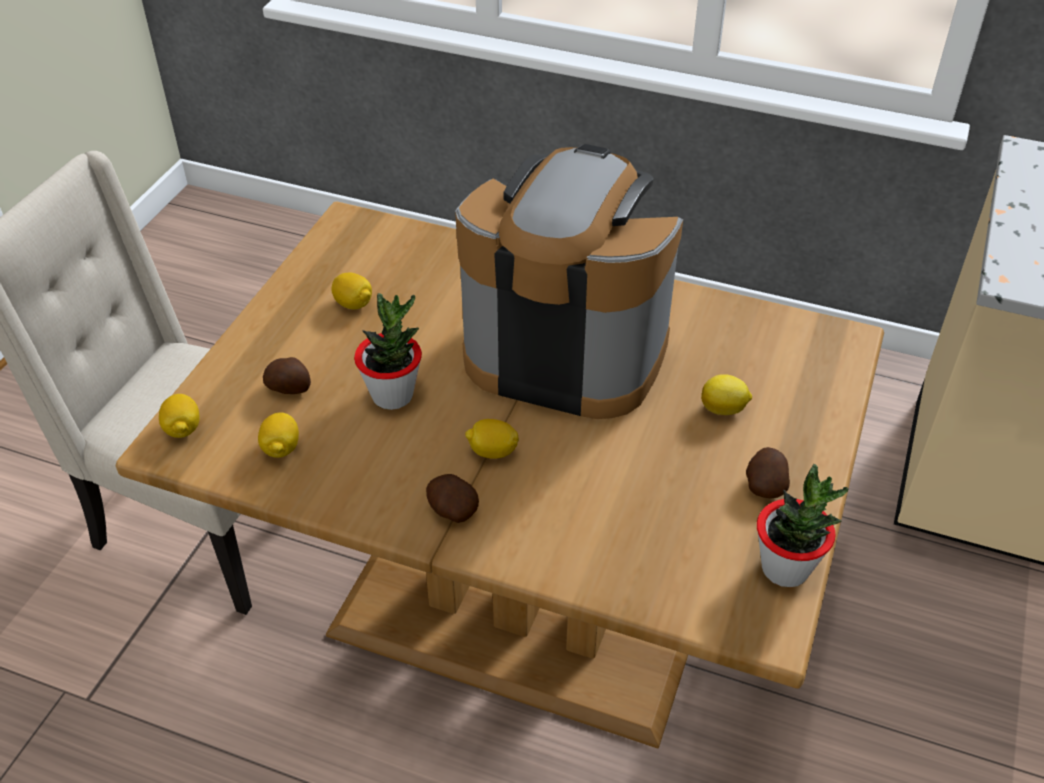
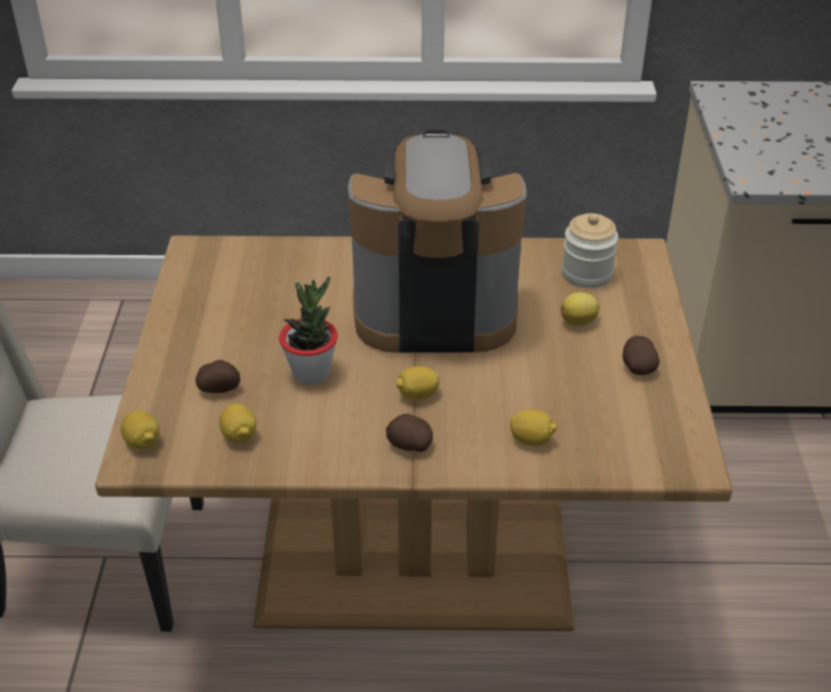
camera: 20 degrees left, 5 degrees down
(353, 304) = (237, 312): lemon -> lemon (531, 440)
(764, 351) = (587, 273): none -> jar
(785, 568) = (682, 420): potted plant -> none

